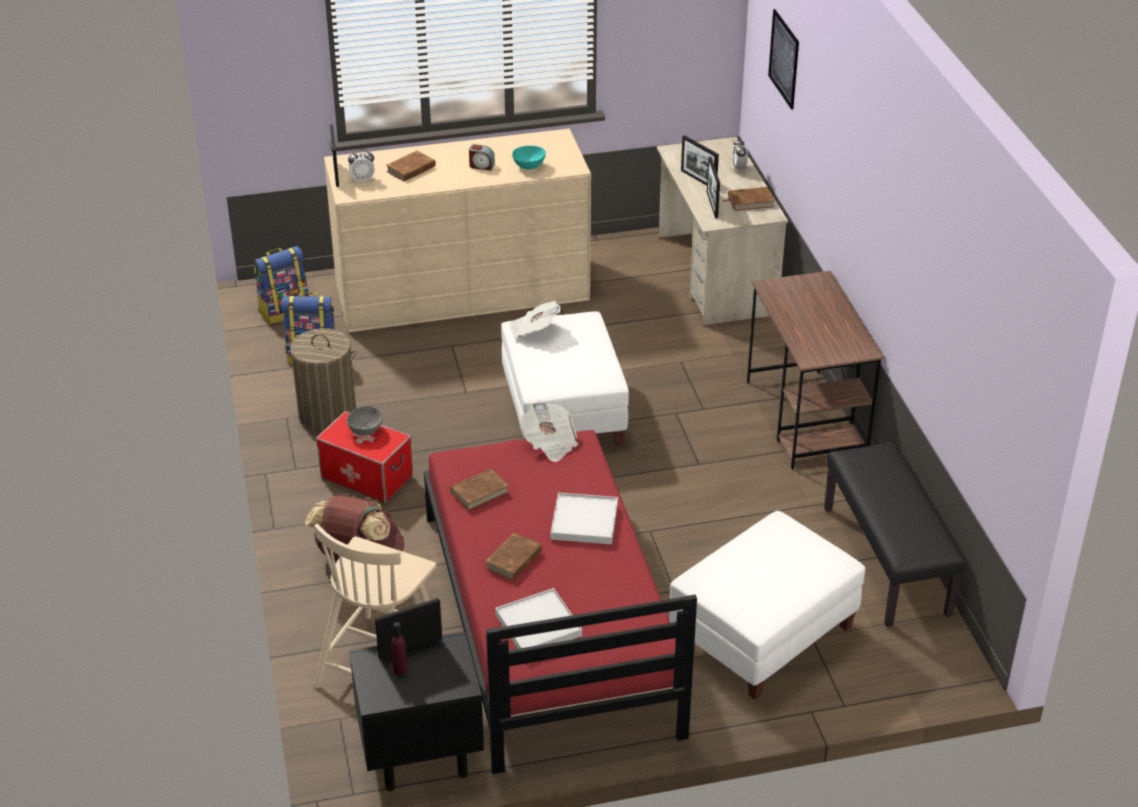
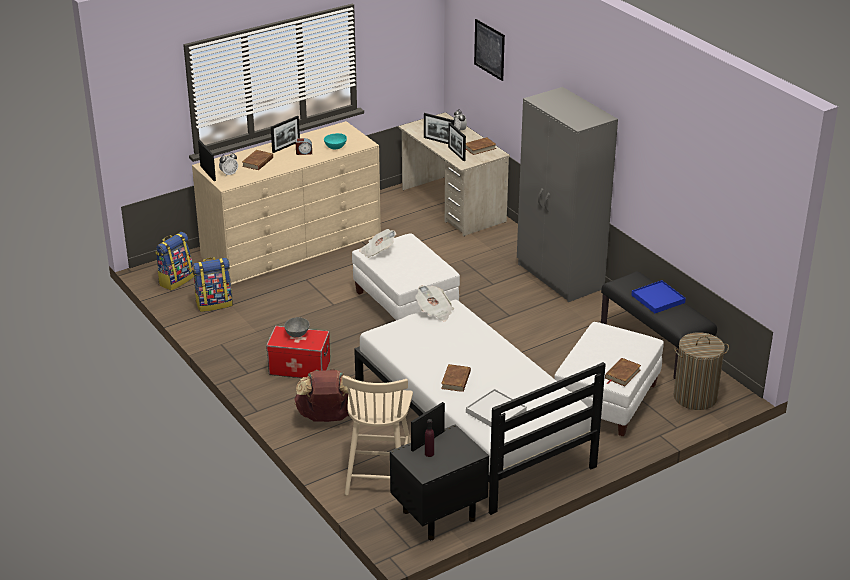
camera: 20 degrees left, 5 degrees down
(327, 414) = (248, 336): laundry basket -> laundry basket (695, 397)
(463, 153) = (286, 147): none -> picture frame
(479, 492) = (408, 348): brown book -> brown book (622, 374)
(548, 621) = (471, 423): red bed -> white bed
(584, 521) = (485, 350): white tray -> none
(806, 419) = (560, 277): brown desk -> grey wardrobe
(895, 496) = (658, 299): none -> blue tray

